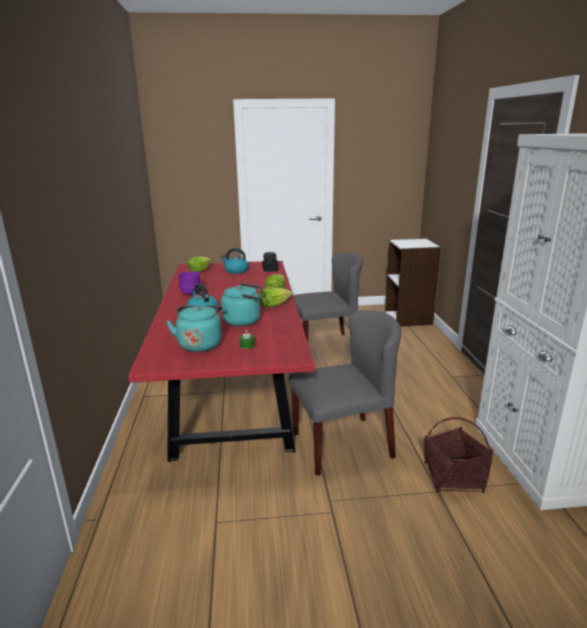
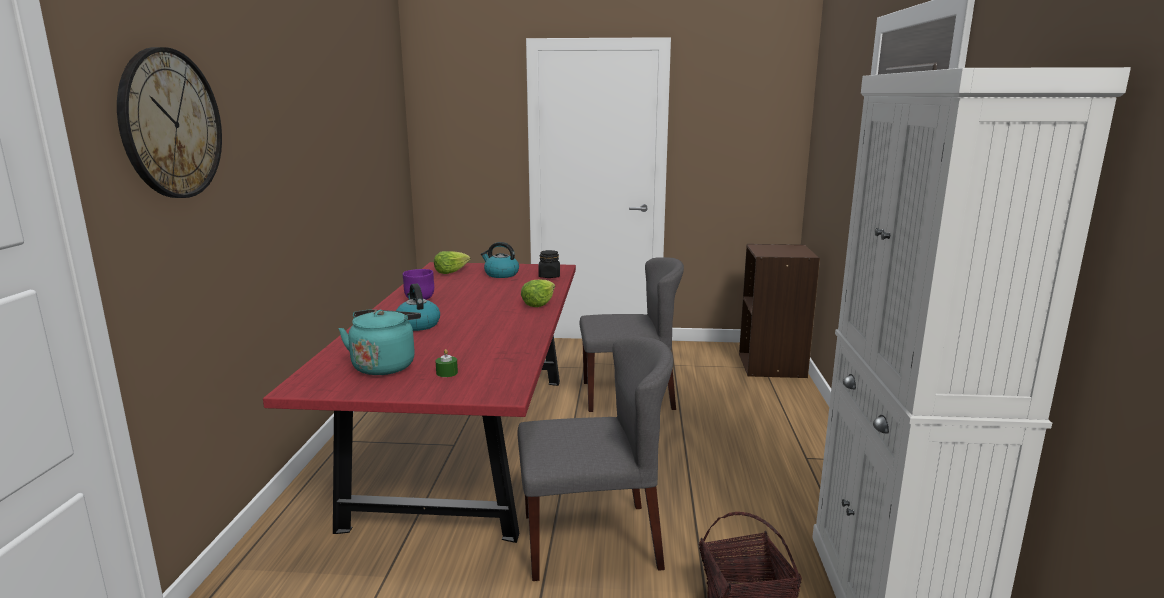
camera: 10 degrees right, 5 degrees down
(43, 179) = (170, 124): none -> wall clock
(244, 320) = (467, 340): turquoise kettle -> none
(274, 305) = (522, 322): lettuce -> none
(408, 318) = (772, 365): white bookcase -> brown bookcase

